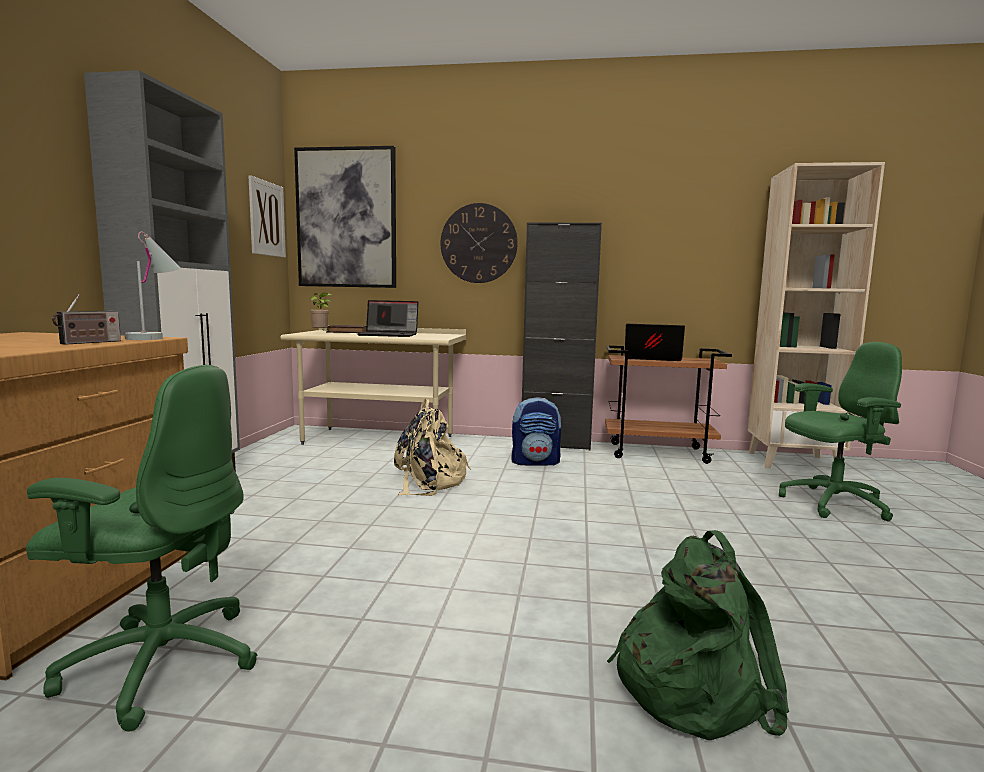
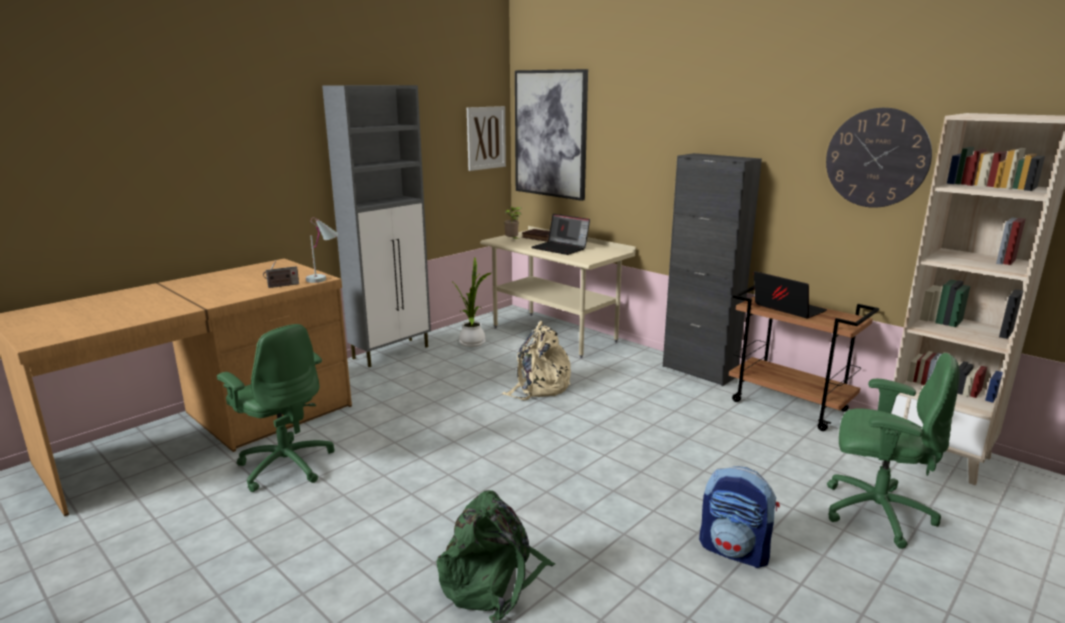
camera: 35 degrees right, 10 degrees up
(291, 459) = (473, 342): none -> potted plant
(478, 243) = (651, 165): wall clock -> wall clock (877, 158)
(535, 462) = (649, 388): backpack -> backpack (735, 551)

